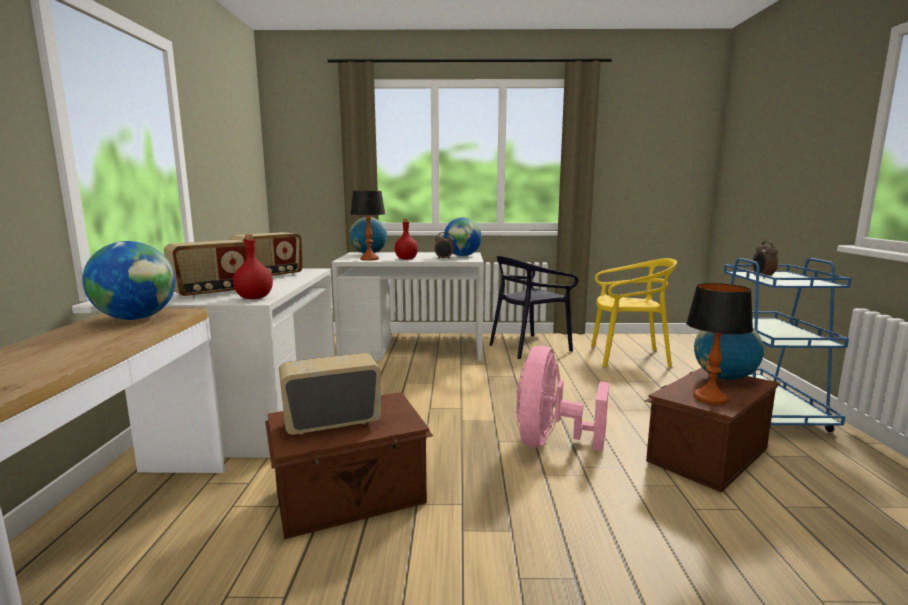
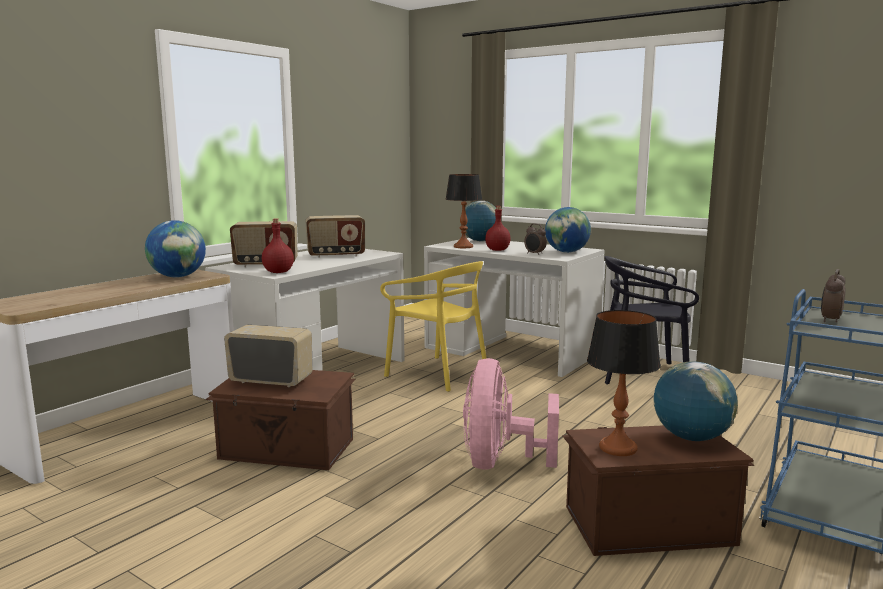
camera: 35 degrees right, 0 degrees up
(550, 442) = (500, 463): pink fan -> pink fan turned 45 degrees counterclockwise
(628, 357) = (755, 412): yellow chair -> yellow chair (437, 374)

